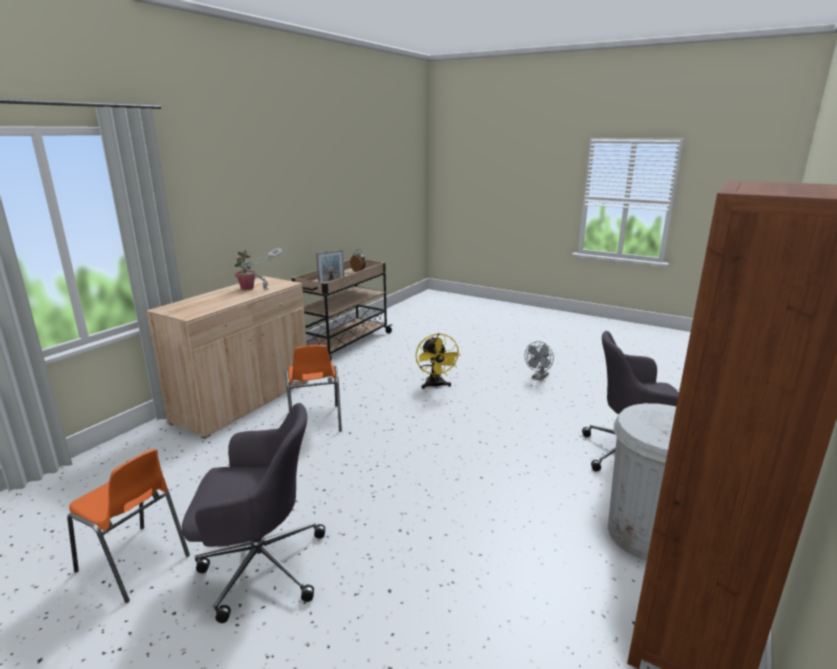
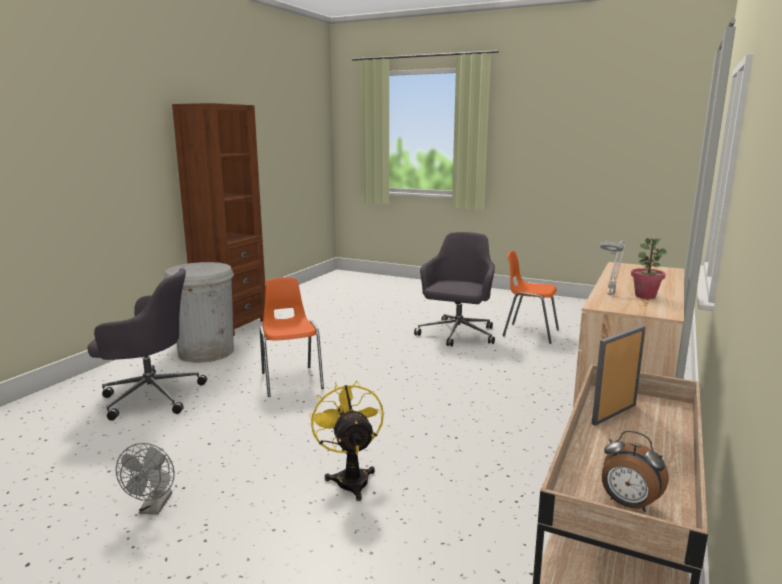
camera: 175 degrees right, 5 degrees down
(259, 565) = (457, 335): grey office chair -> grey office chair turned 120 degrees clockwise
(315, 421) = (498, 413): orange chair -> orange chair (291, 380)
(538, 377) = (154, 508): grey fan -> grey fan turned 150 degrees clockwise

